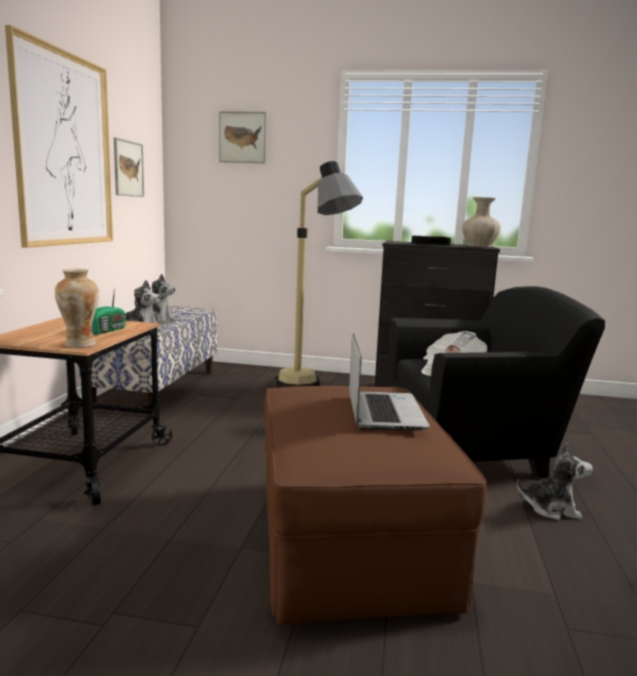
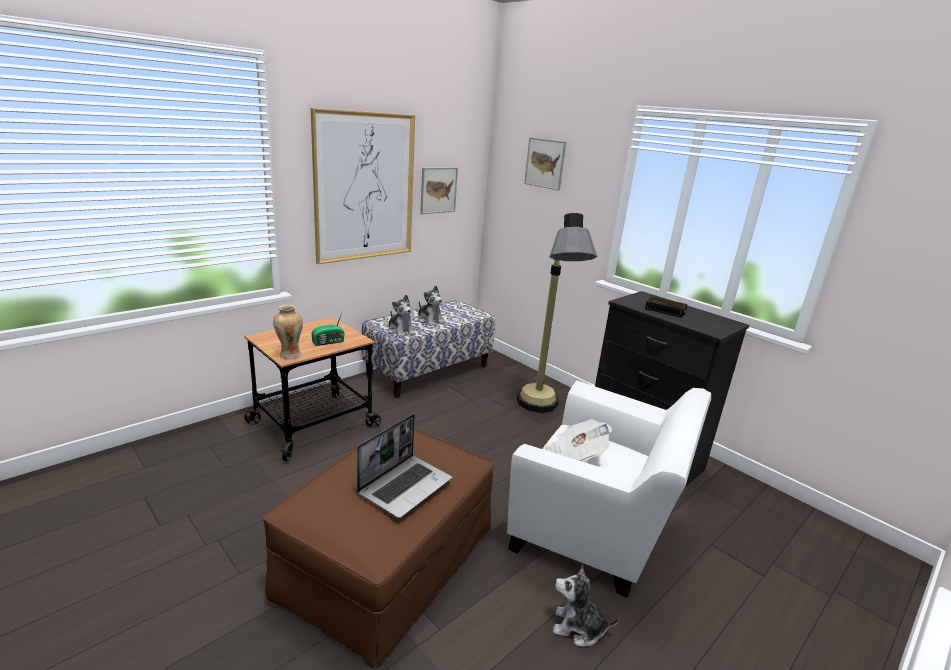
camera: 35 degrees right, 10 degrees up
(471, 449) = (596, 533): black armchair -> white armchair
(479, 246) = (718, 325): beige vase -> none
(551, 508) = (578, 628): plush toy -> plush toy turned 150 degrees clockwise

